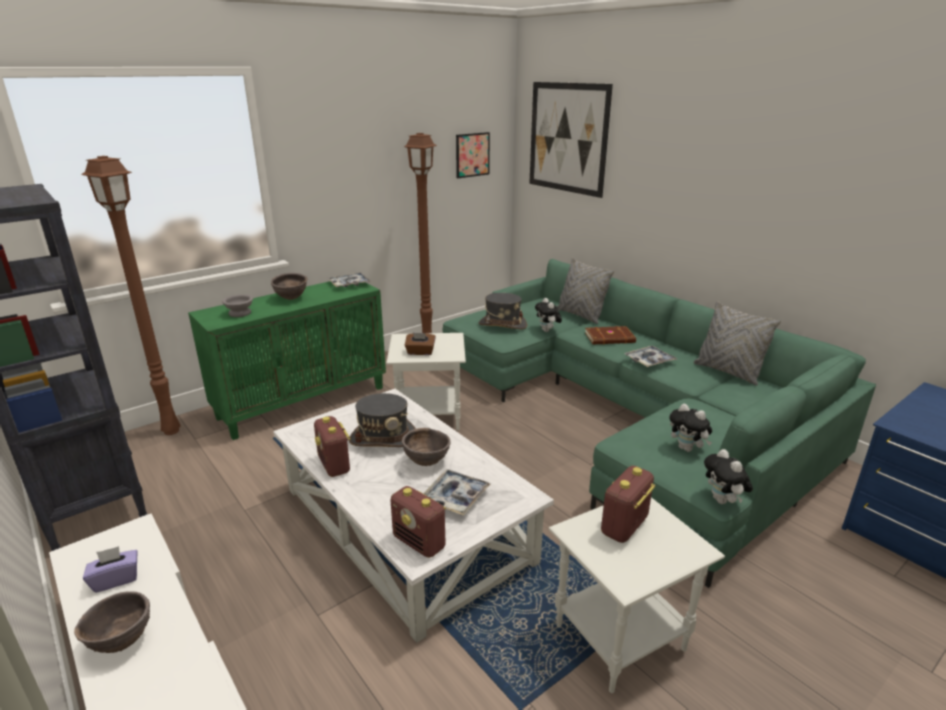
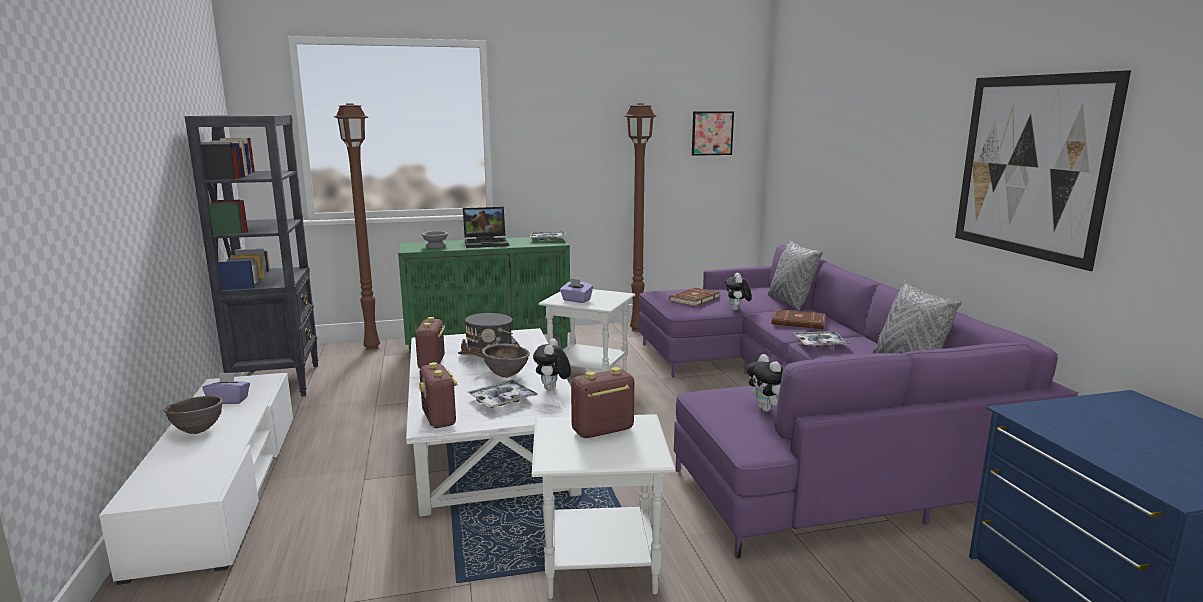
camera: 25 degrees right, 10 degrees down
(291, 298) = (487, 243): brown bowl -> laptop
(420, 352) = (576, 300): brown tissue box -> purple tissue box
(502, 325) = (693, 299): grey hat -> brown book
(567, 138) = (805, 114): picture -> picture (1031, 166)
(629, 416) = (799, 412): green sofa -> purple sofa
(723, 501) = (755, 452): plush toy -> plush toy (552, 389)

